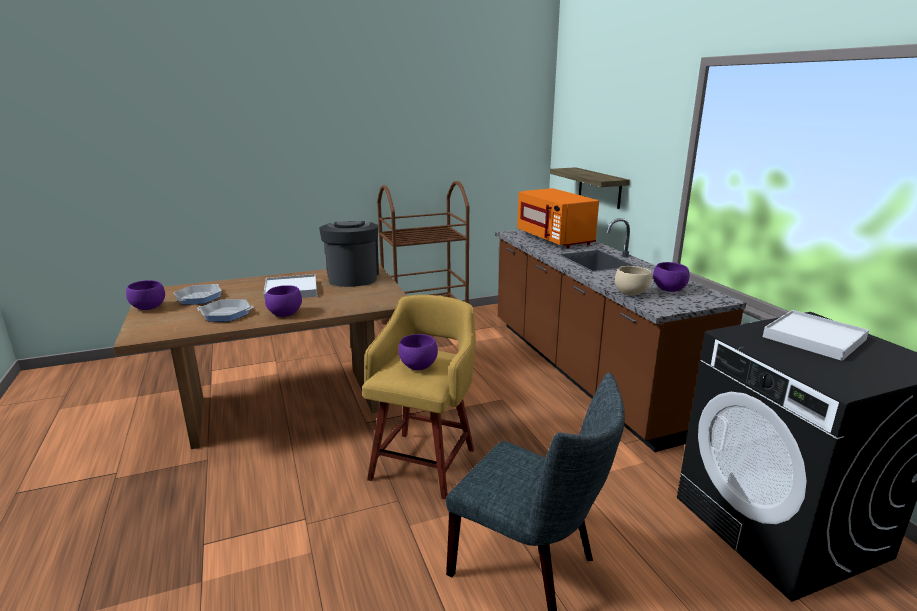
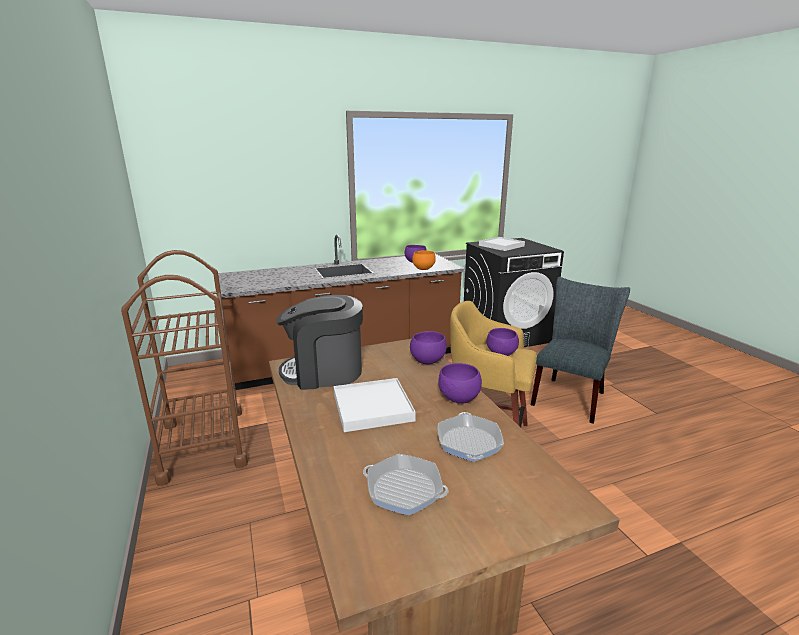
camera: 90 degrees left, 0 degrees up
(149, 308) = (458, 540): purple bowl -> purple bowl (427, 361)
(555, 239) = (270, 276): orange microwave -> none
(599, 187) = (246, 225): shelf -> none
(631, 293) = (423, 269): beige bowl -> orange bowl

